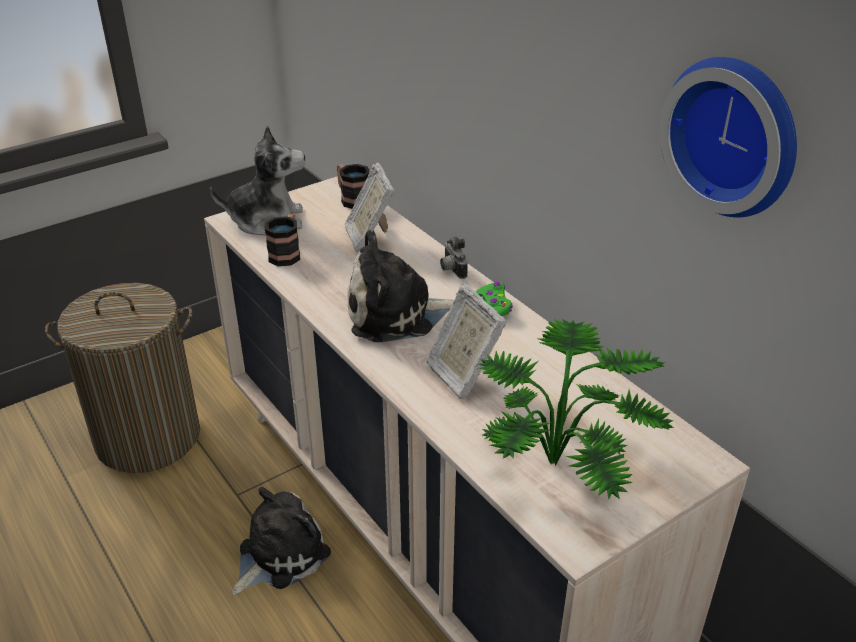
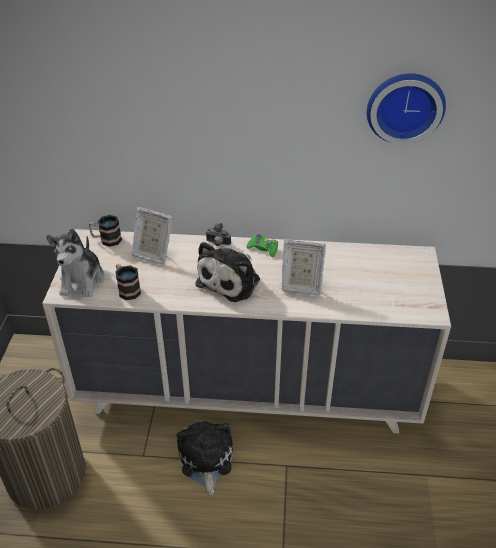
camera: 50 degrees left, 5 degrees up
(267, 220) = (82, 280): plush toy -> plush toy turned 150 degrees clockwise
(565, 461) = (386, 289): potted plant -> none

